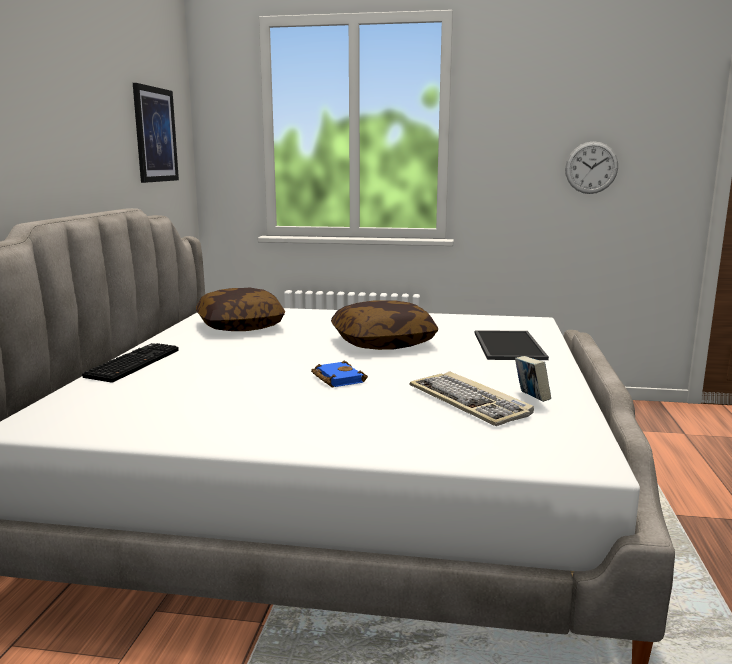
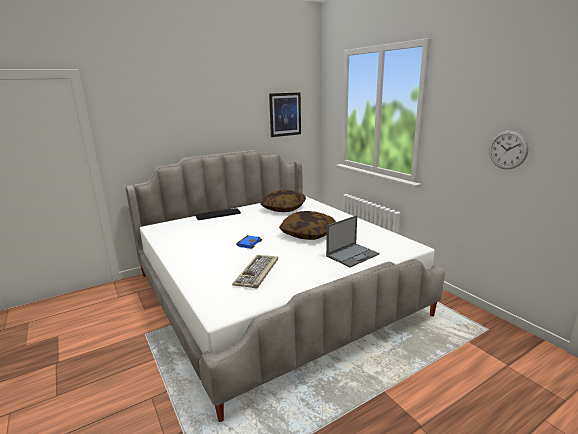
camera: 50 degrees right, 5 degrees up
(507, 345) = (353, 255): tray -> laptop
(531, 399) = (279, 283): book -> none

